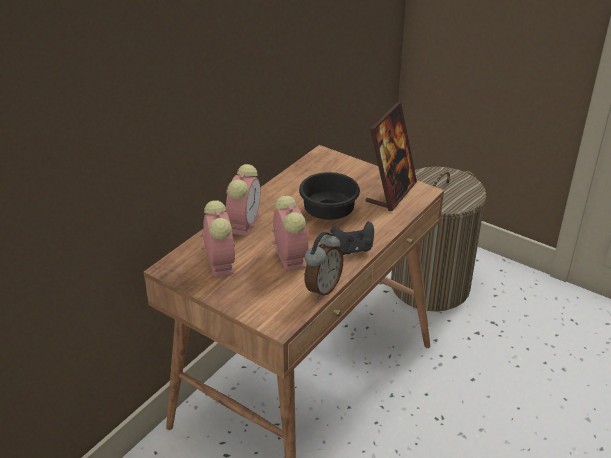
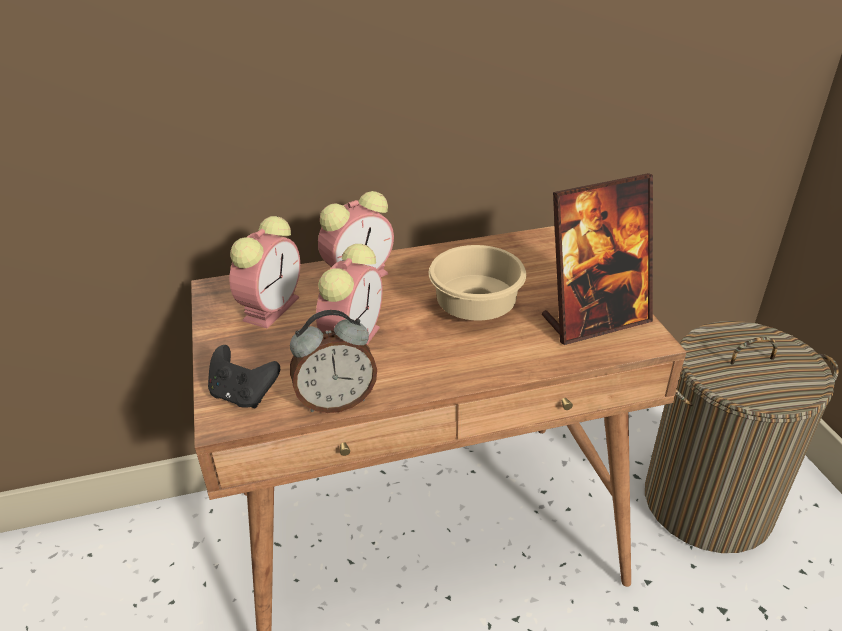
camera: 40 degrees right, 0 degrees up
(328, 211) = (477, 306): black bowl -> beige bowl
(353, 249) = (444, 371): black game controller -> black game controller (243, 395)

